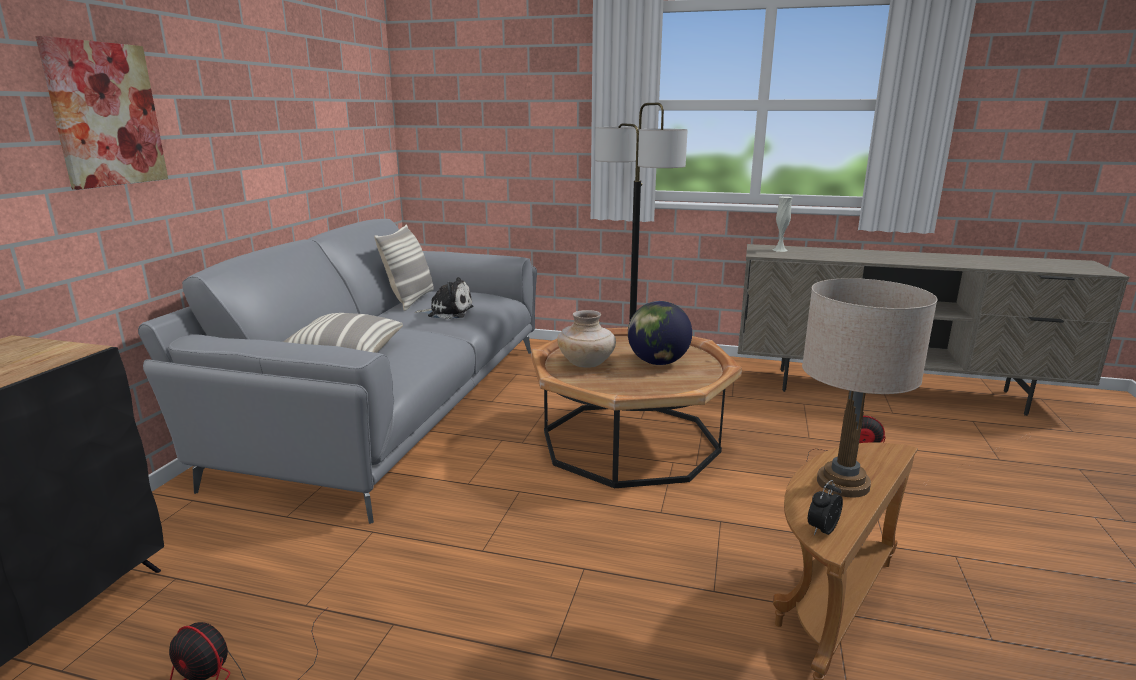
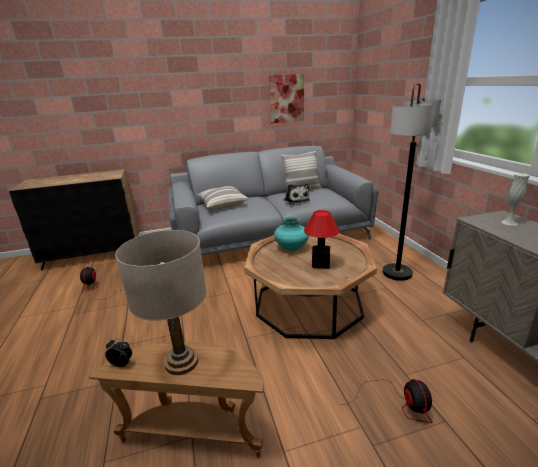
camera: 60 degrees right, 5 degrees up
(105, 115) = (168, 98): picture -> picture (286, 98)
(586, 364) = (291, 248): beige vase -> turquoise vase
(657, 362) = (320, 264): globe -> table lamp

